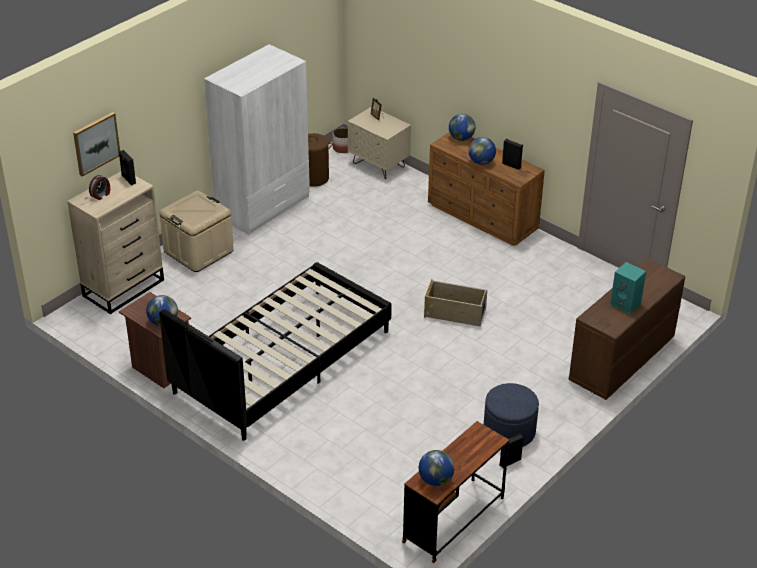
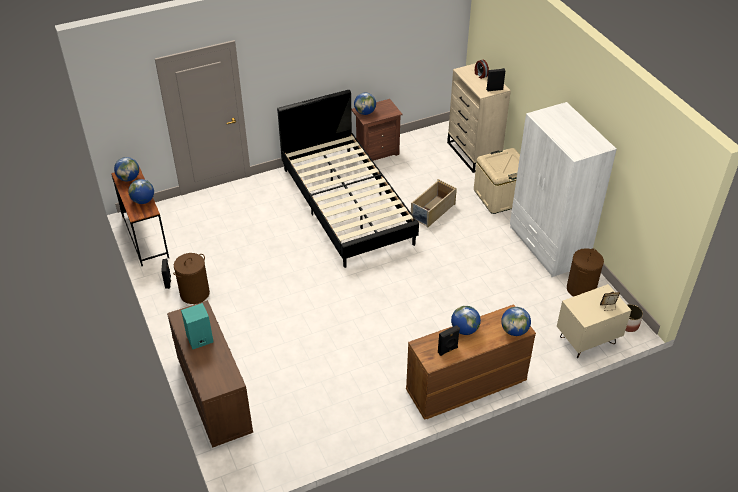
camera: 115 degrees right, 5 degrees up
(96, 143) = (505, 49): picture -> none
(455, 313) = (340, 314): beige storage box -> beige storage box (432, 211)
(466, 445) = (143, 201): none -> globe
(509, 431) = (195, 293): blue ottoman -> brown laundry basket

